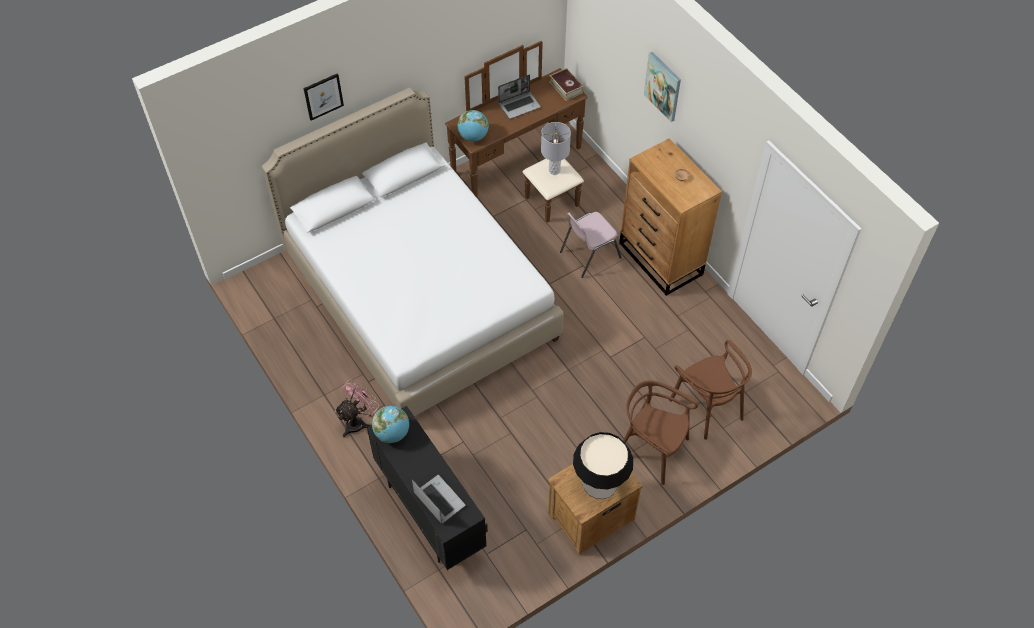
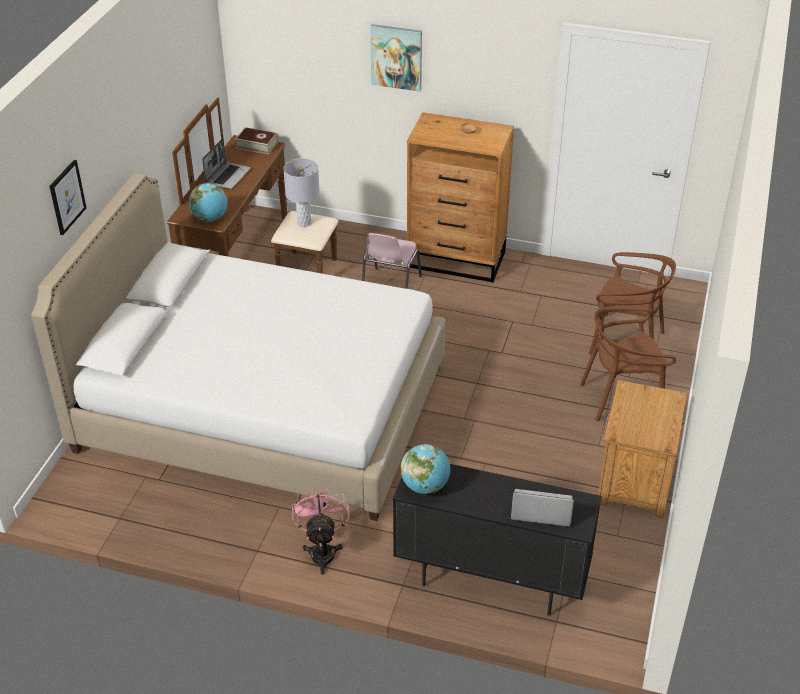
camera: 40 degrees left, 15 degrees down
(600, 482) = (651, 413): table lamp -> none

